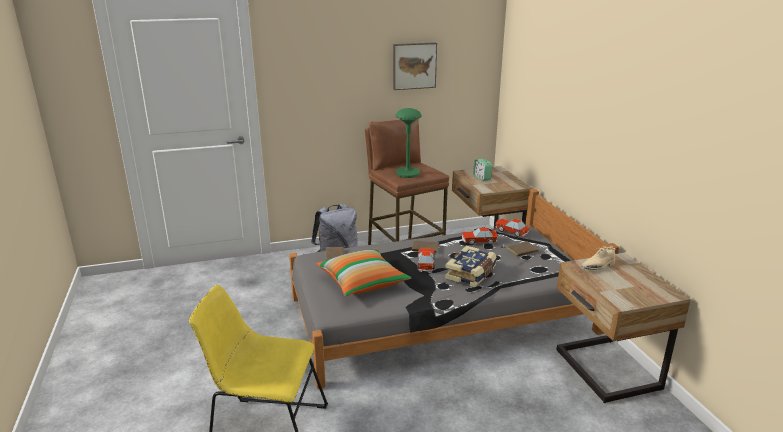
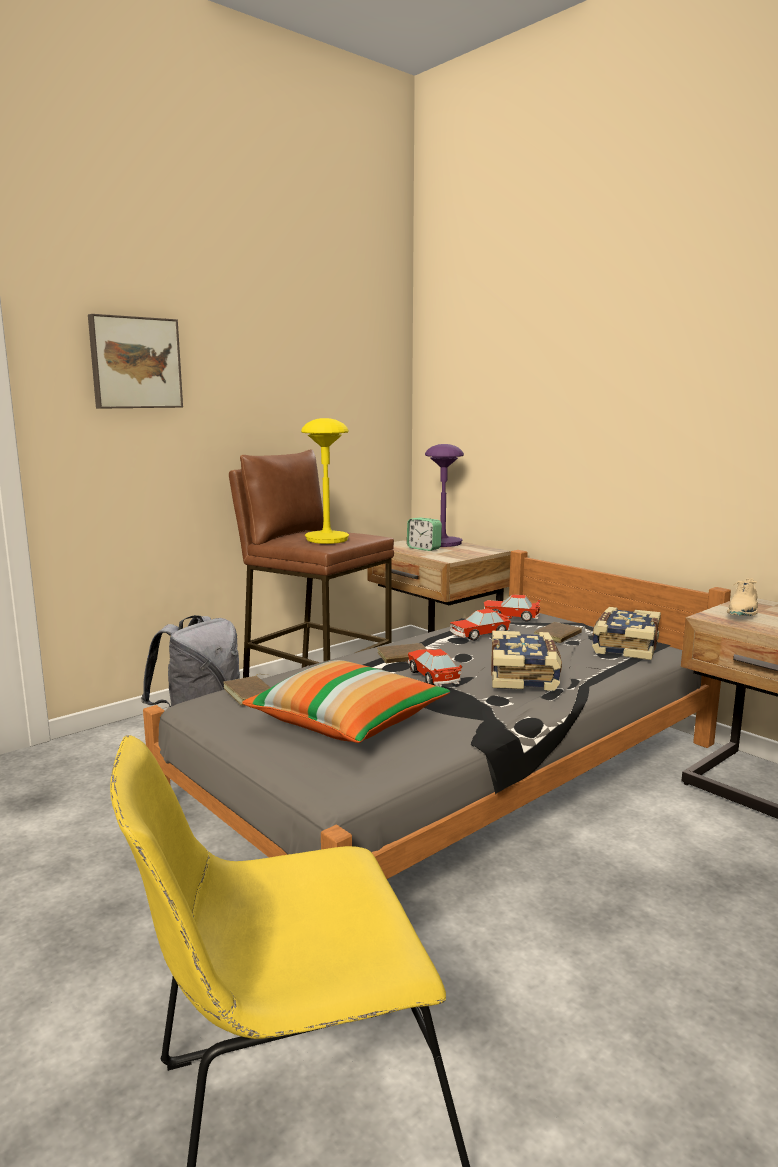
camera: 25 degrees left, 10 degrees down
(407, 173) = (326, 539): green table lamp -> yellow table lamp
(413, 65) = (292, 368): picture -> picture (135, 363)
(498, 175) = (442, 543): none -> purple table lamp
(554, 266) = (624, 646): none -> book

